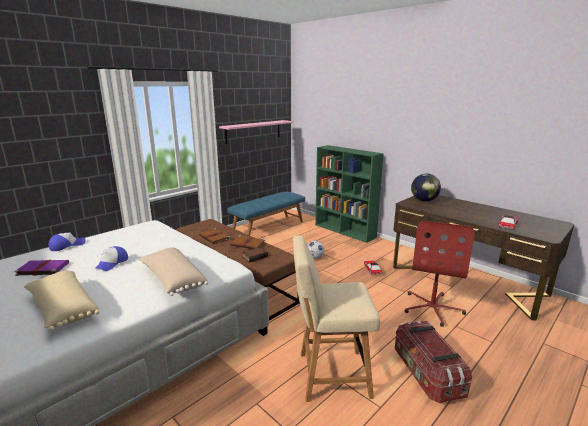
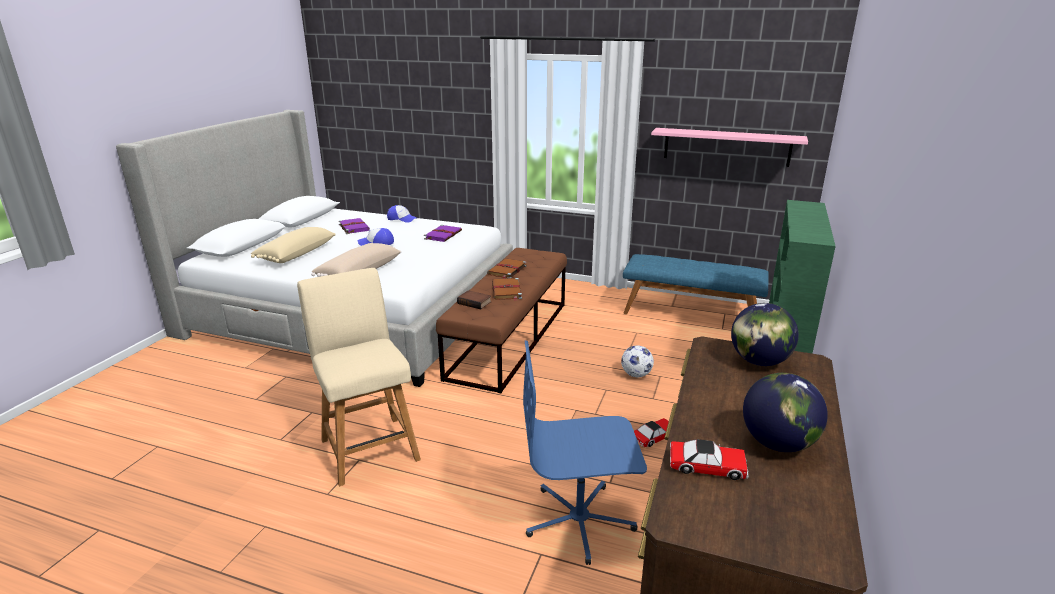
camera: 65 degrees right, 5 degrees up
(141, 236) = (443, 235): none -> purple book
(426, 374) = (400, 527): storage box -> none
(432, 308) = (580, 521): red office chair -> blue office chair
(489, 212) = (778, 443): none -> globe

